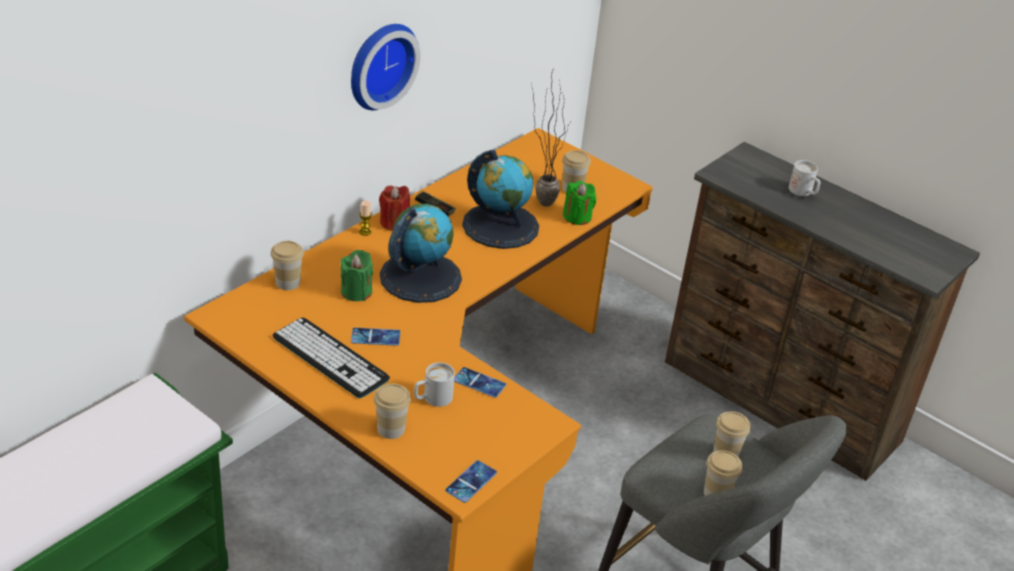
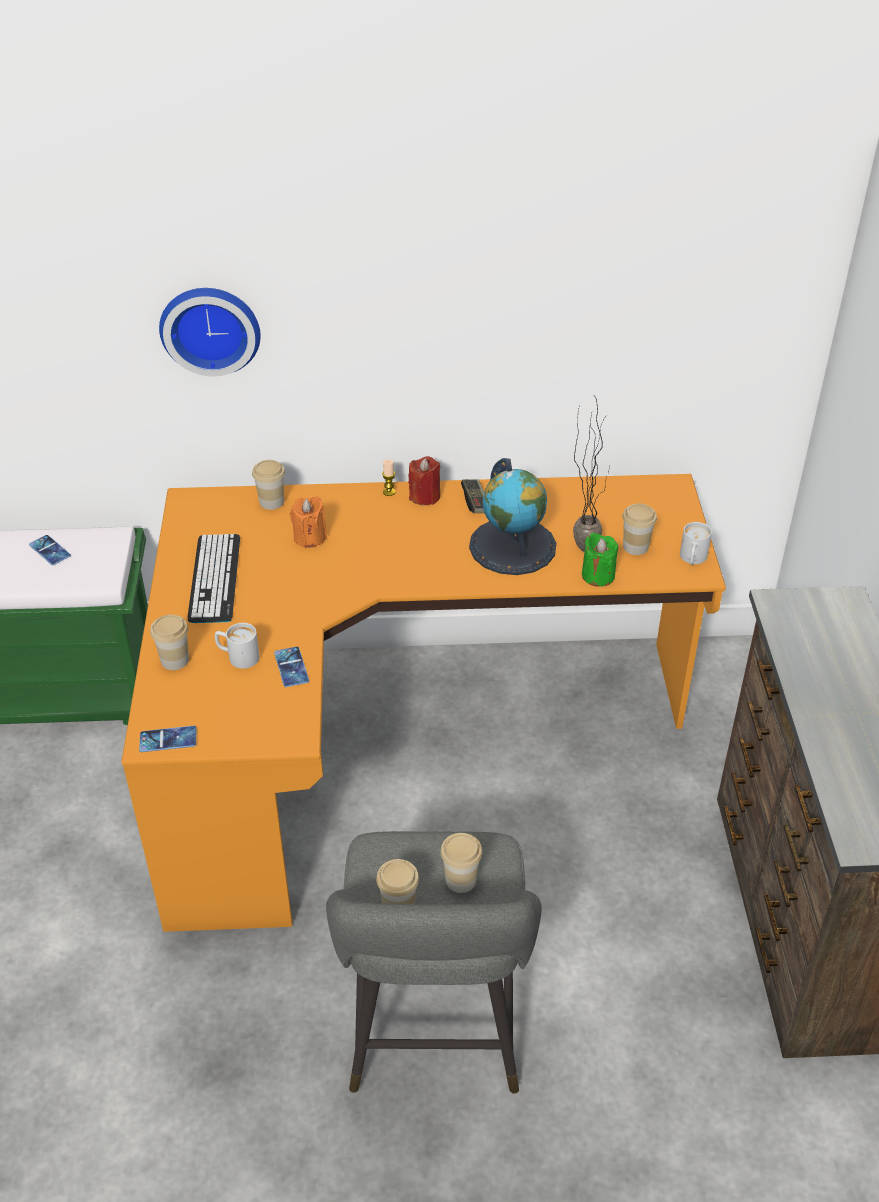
camera: 50 degrees right, 5 degrees up
(356, 292) = (310, 537): green candle -> orange candle
(375, 337) = (270, 582): phone -> phone (50, 550)
(379, 64) = (430, 325): wall clock -> wall clock (210, 327)
(420, 277) = (377, 553): globe -> none
(803, 192) = (848, 673): white mug -> white mug (692, 559)

